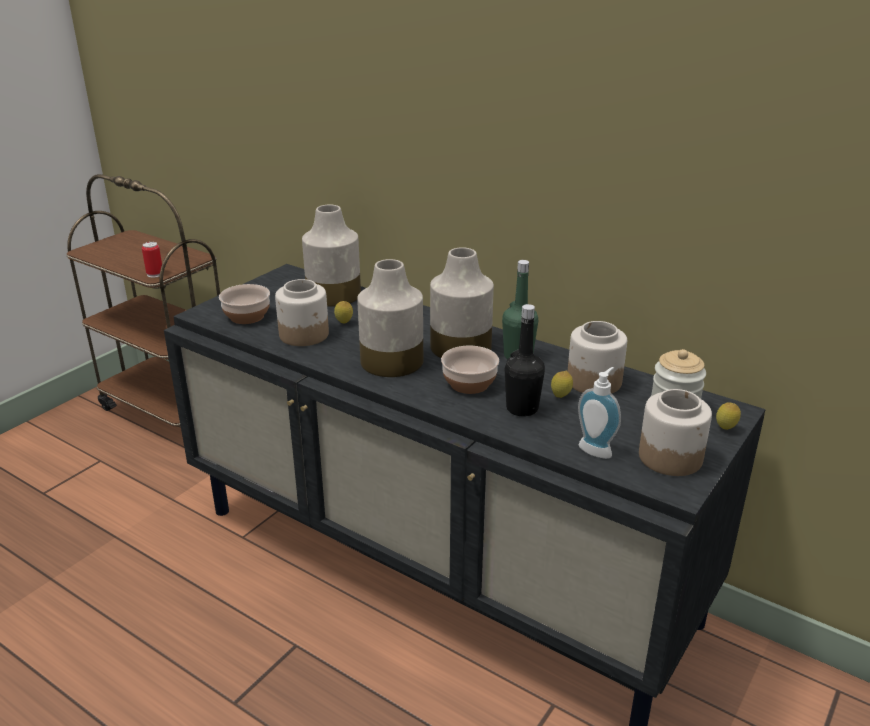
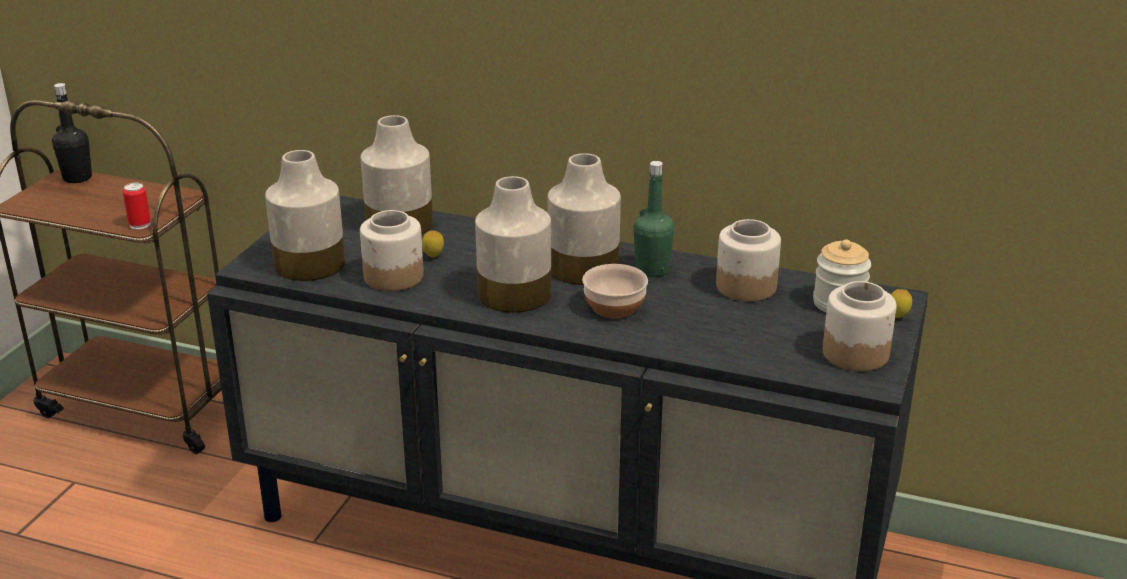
camera: 15 degrees left, 0 degrees up
(247, 316) = (309, 263): bowl -> beige vase
(522, 408) = (684, 326): black bottle -> black bottle (77, 178)
(560, 397) = (718, 308): lemon -> none
(597, 449) = (780, 356): soap dispenser -> none

